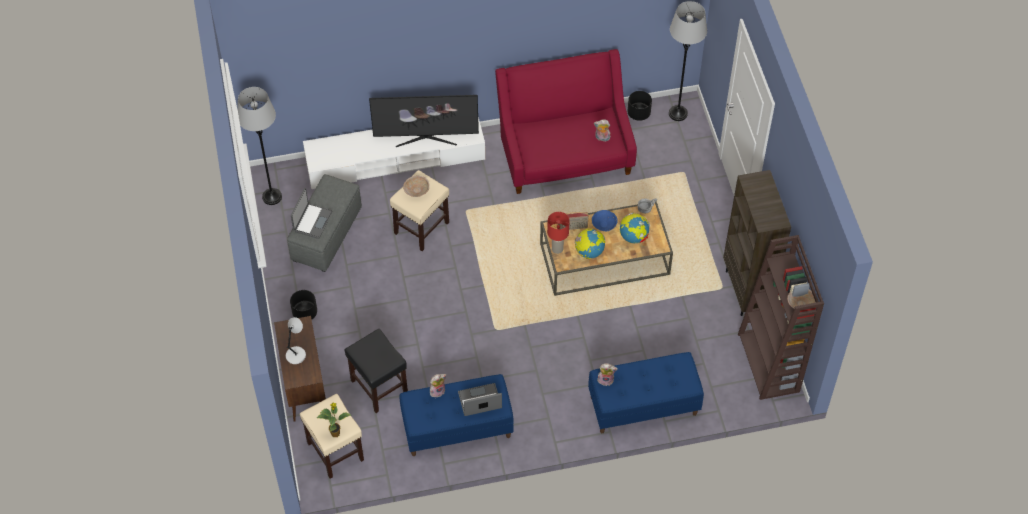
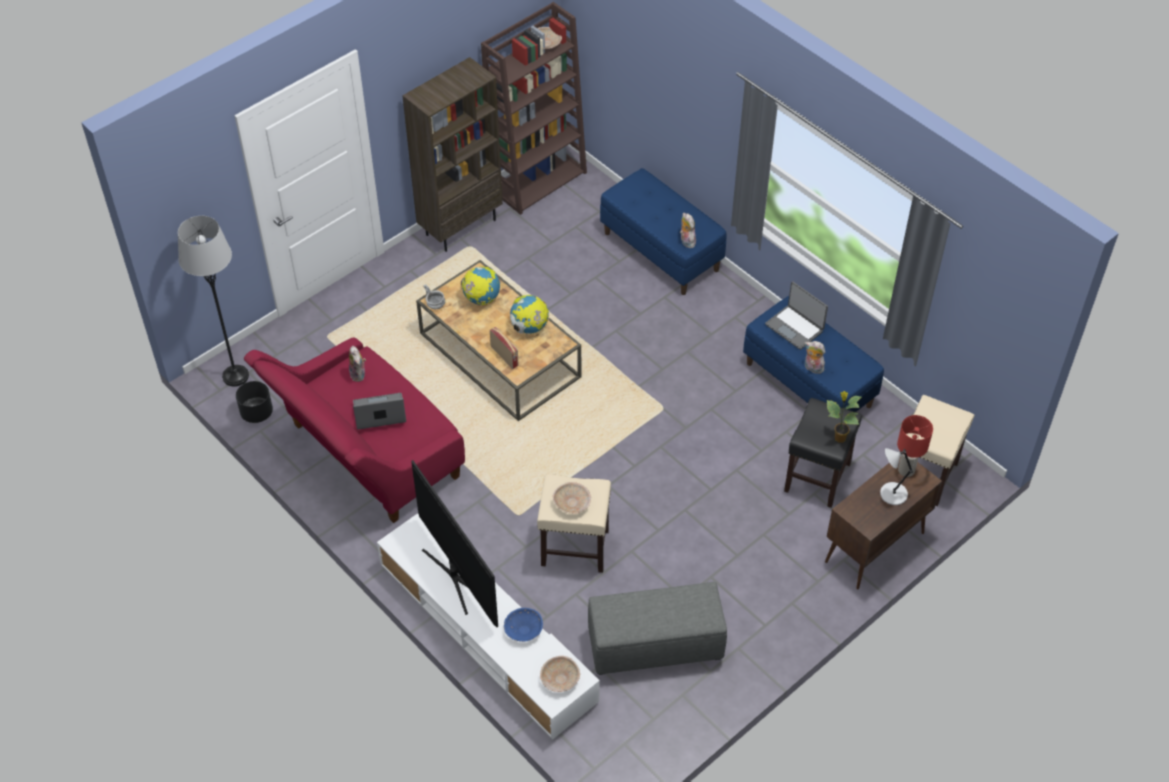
camera: 120 degrees left, 5 degrees down
(272, 197) = (641, 744): grey floor lamp -> none
(304, 313) = (782, 603): black planter -> none
(312, 221) = (682, 614): laptop -> laptop (379, 413)
(323, 155) = (559, 679): none -> beige bowl
(336, 433) = (947, 412): potted plant -> potted plant (839, 438)
(557, 249) = (545, 357): red table lamp -> red table lamp (906, 470)
(604, 224) = (481, 331): blue bowl -> blue bowl (523, 630)

